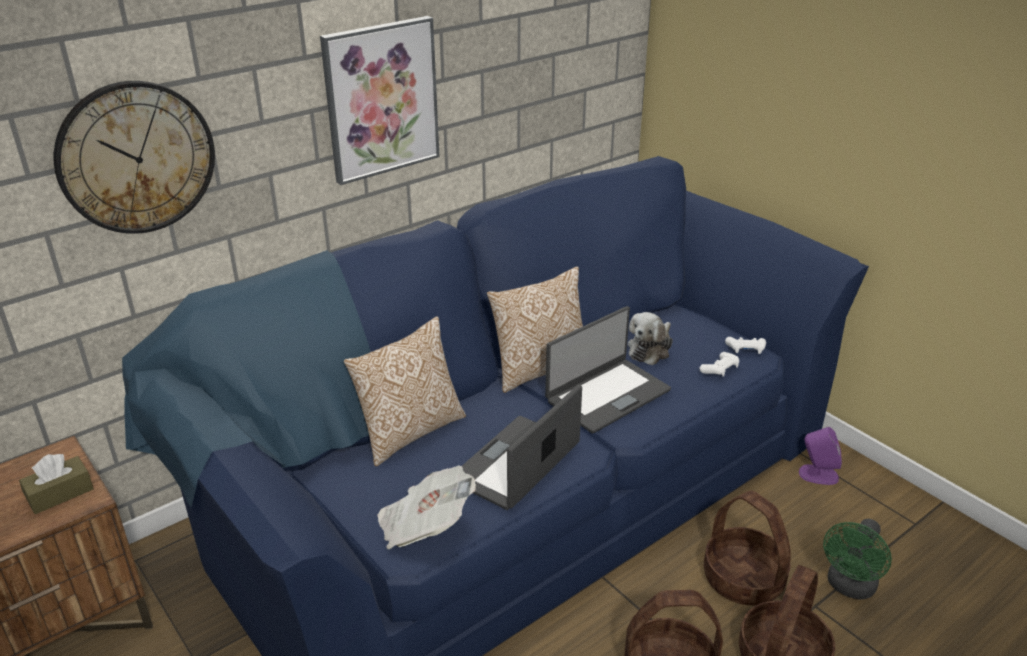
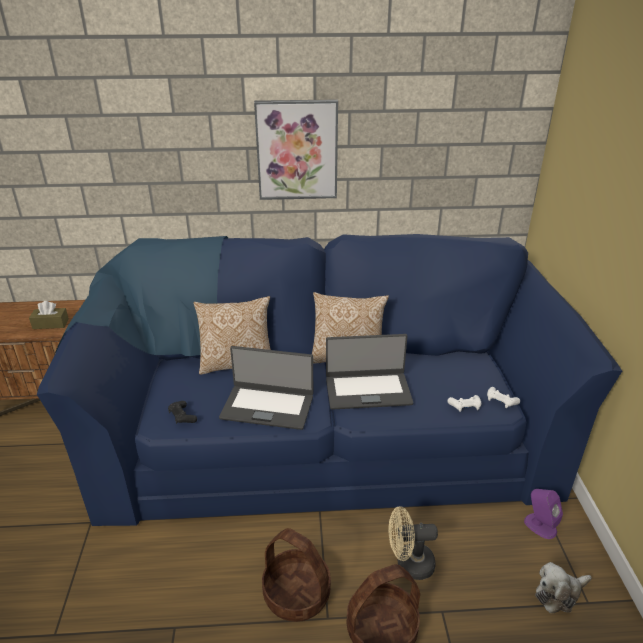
camera: 35 degrees right, 0 degrees up
(136, 158) = (131, 153): wall clock -> none
(425, 526) = (182, 416): newspaper -> black game controller
(517, 463) = (267, 406): laptop -> laptop turned 150 degrees counterclockwise
(650, 349) = (433, 374): plush toy -> plush toy (559, 594)
(744, 579) = (409, 564): basket -> beige fan
(849, 587) = (482, 614): green fan -> none

